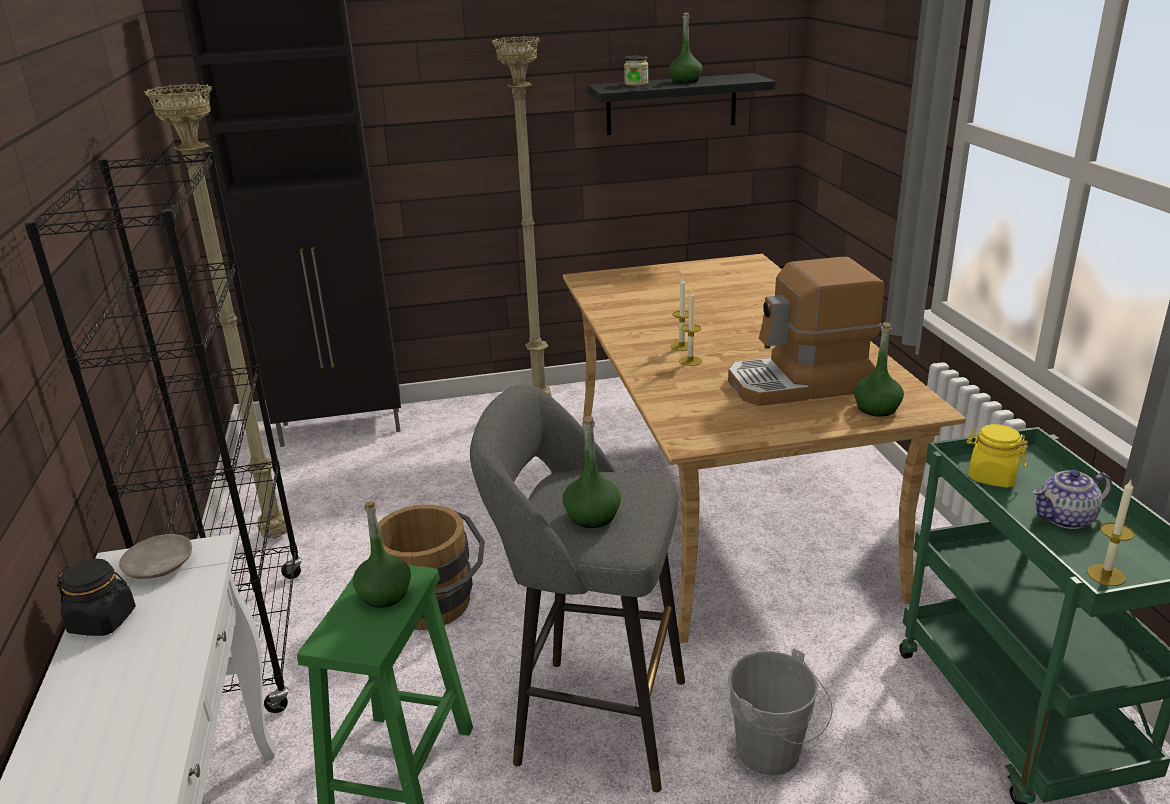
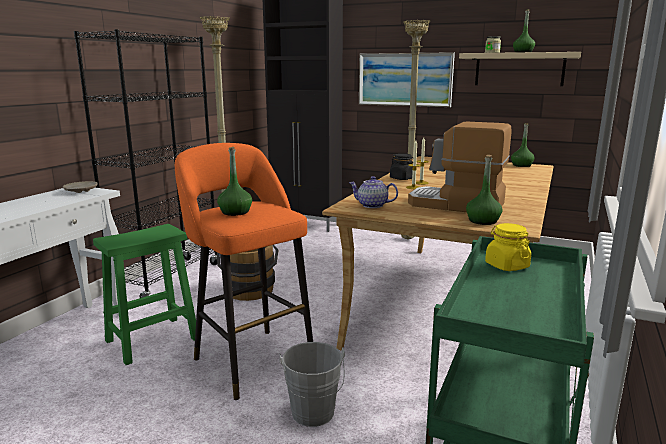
camera: 35 degrees right, 10 degrees down
(103, 621) = (37, 197): black jar -> black jar (402, 178)
(384, 594) = (153, 233): green bottle -> green bottle (521, 165)
(486, 136) = (405, 79): none -> picture
(591, 719) = (250, 358): grey stool -> orange stool
(671, 104) = (519, 69): black shelf -> beige shelf
(1065, 519) = (519, 294): teapot -> teapot (372, 205)
(1105, 575) = (488, 323): candle -> none

